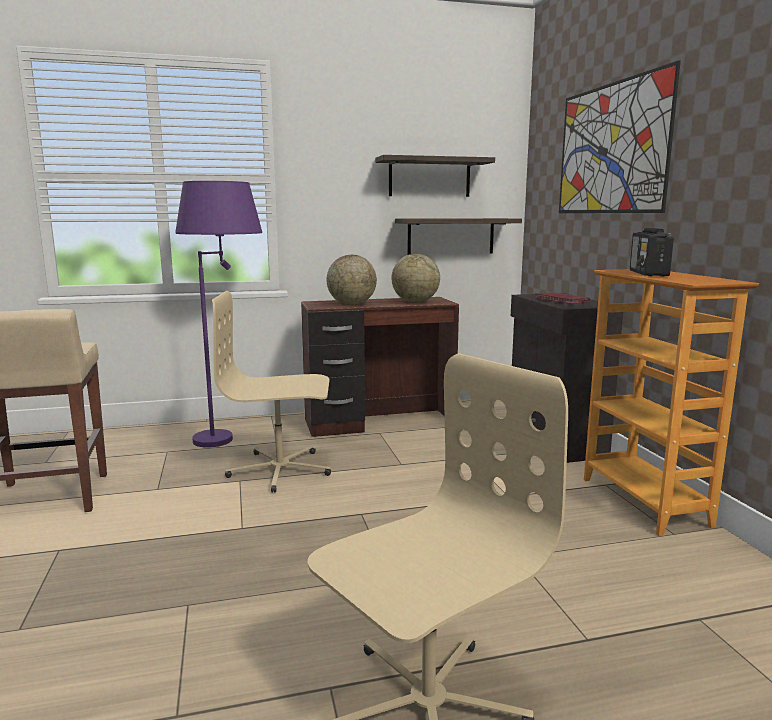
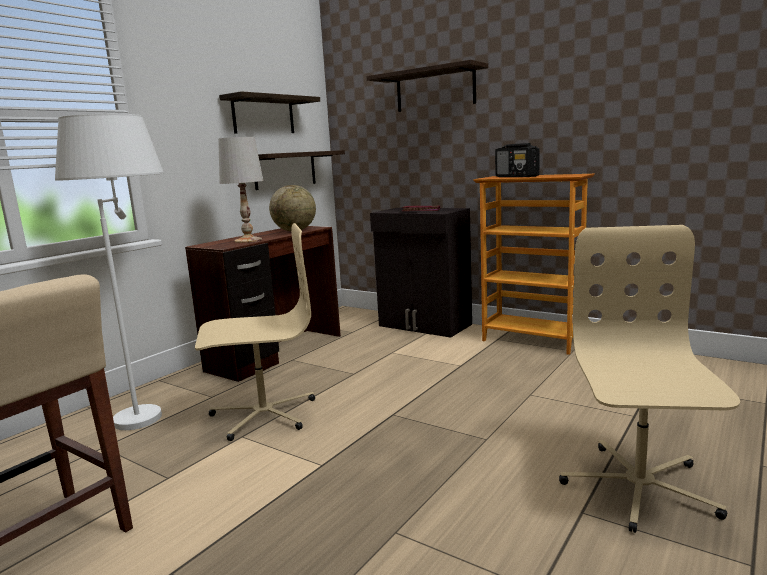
camera: 40 degrees left, 0 degrees up
(231, 434) = (149, 408): purple floor lamp -> white floor lamp
(280, 470) = (263, 414): beige office chair -> beige office chair turned 150 degrees counterclockwise
(352, 304) = (248, 240): globe -> white table lamp
(610, 149) = (435, 89): picture -> shelf

